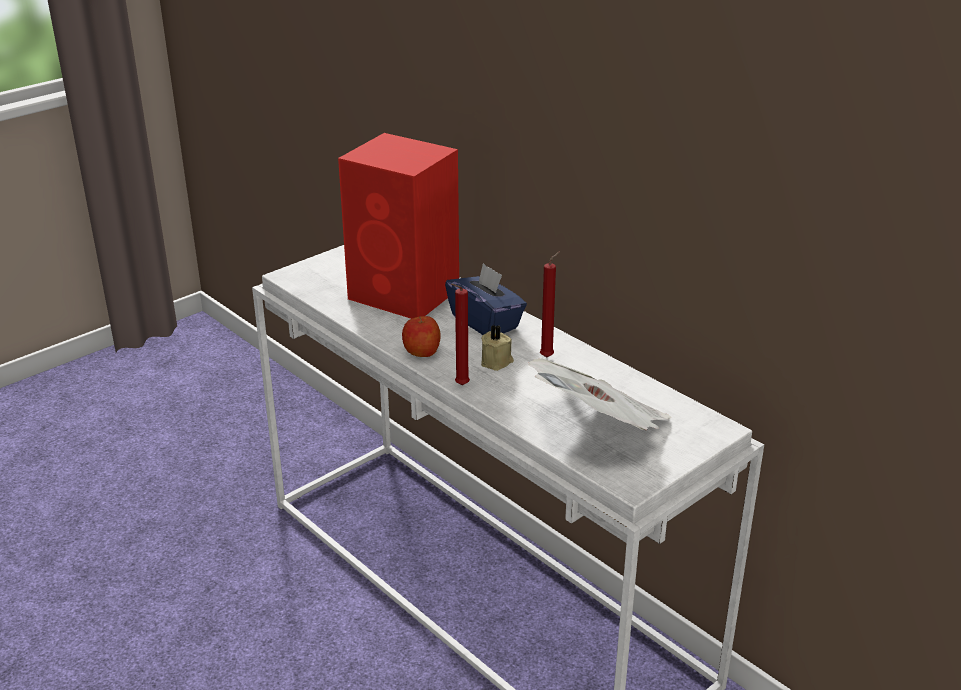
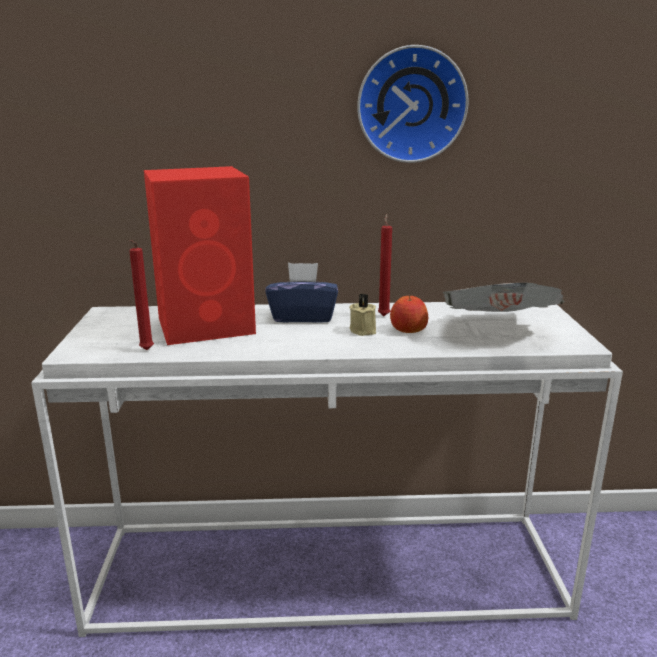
camera: 50 degrees left, 10 degrees down
(421, 351) = (302, 346): apple -> apple (408, 330)
(460, 386) = (376, 350): red candle -> red candle (146, 351)
(635, 135) = (411, 105): none -> wall clock

